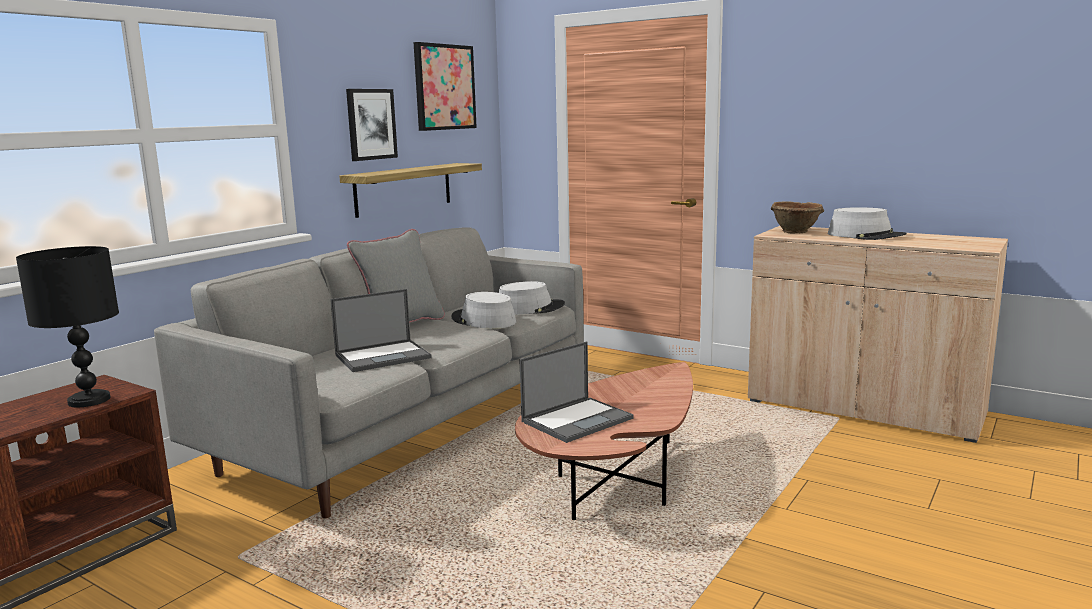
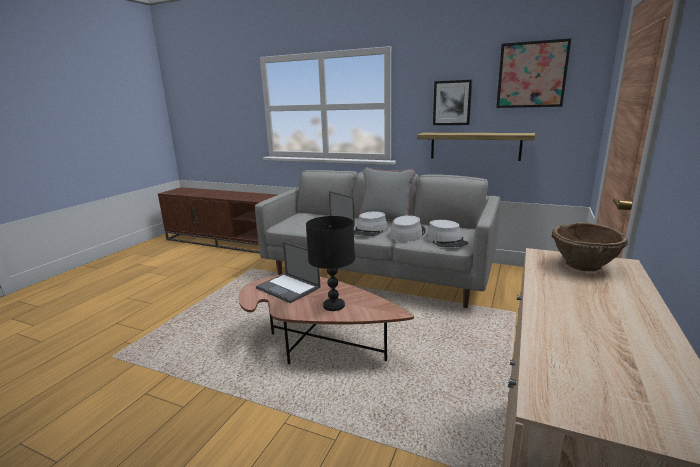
camera: 80 degrees right, 5 degrees up
(88, 400) = (257, 199): black table lamp -> black table lamp (333, 305)
(866, 235) = (600, 306): grey hat -> grey hat (370, 230)

